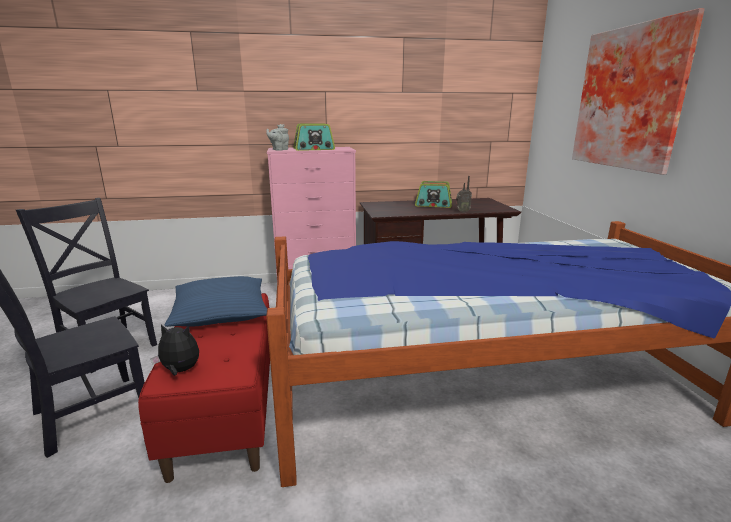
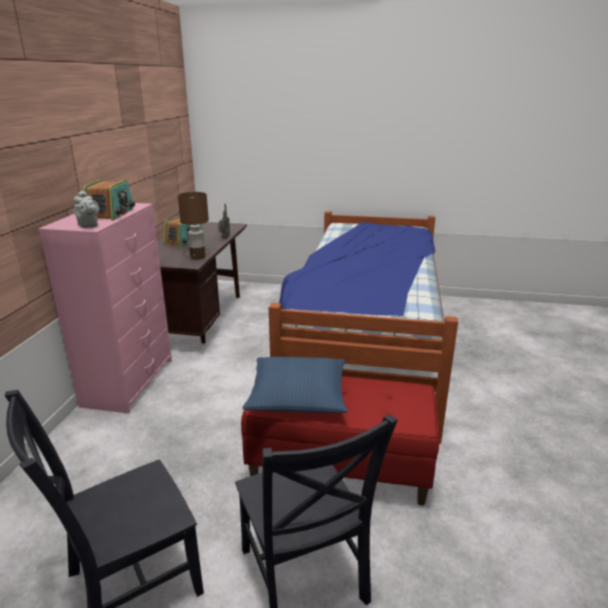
camera: 70 degrees left, 5 degrees up
(180, 371) = (404, 417): plush toy -> none
(399, 213) = (198, 257): none -> brown table lamp
(631, 98) = (311, 125): picture -> none

